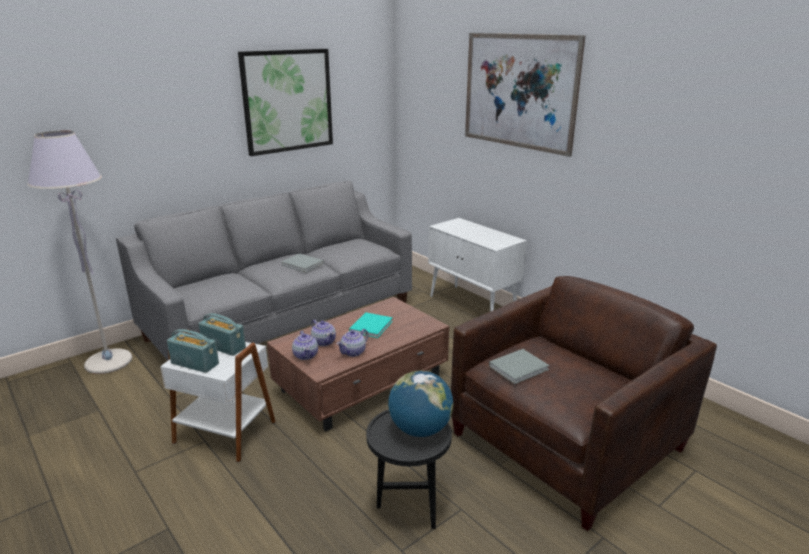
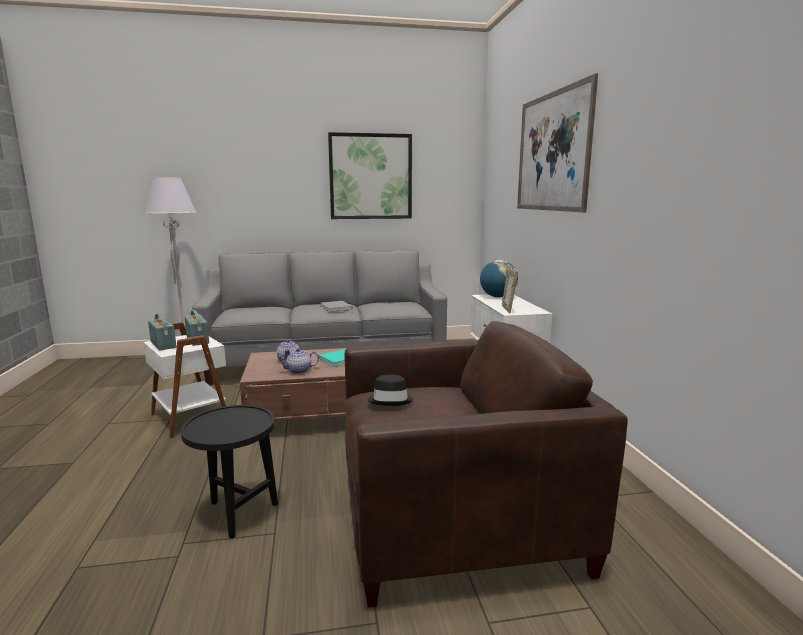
camera: 30 degrees right, 10 degrees down
(306, 355) = (262, 365): teapot -> none
(420, 429) = (240, 424): globe -> globe (497, 297)
(488, 241) = (508, 309): none -> picture frame
(519, 367) = (390, 400): grey book -> black hat

